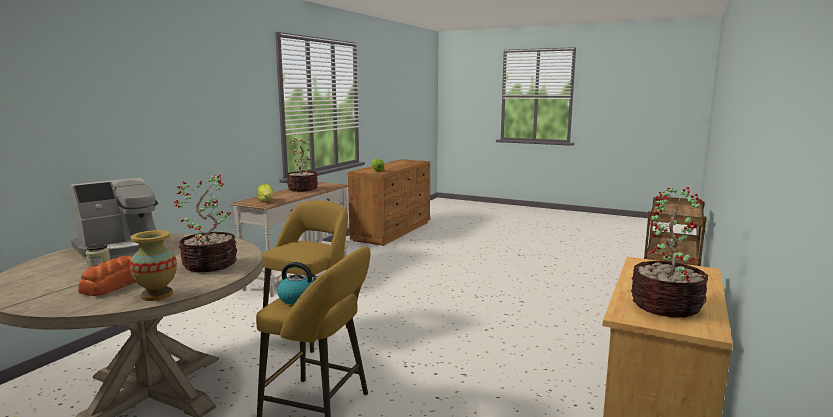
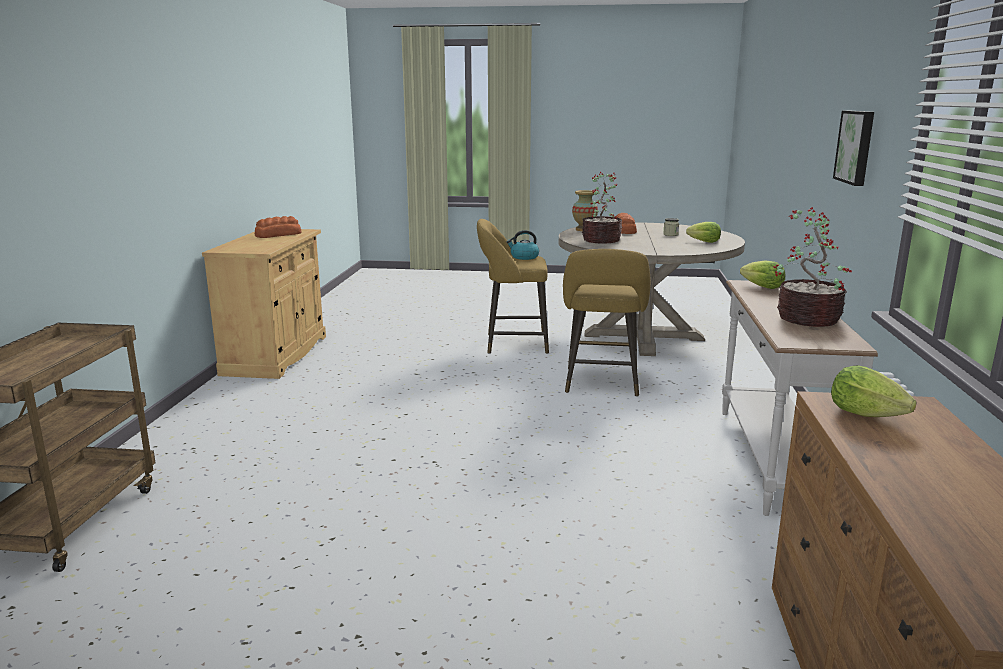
camera: 160 degrees right, 5 degrees up
(121, 248) = (704, 242): coffee machine -> lettuce
(222, 113) = (856, 147): none -> picture
(665, 304) = (277, 235): potted plant -> bread

